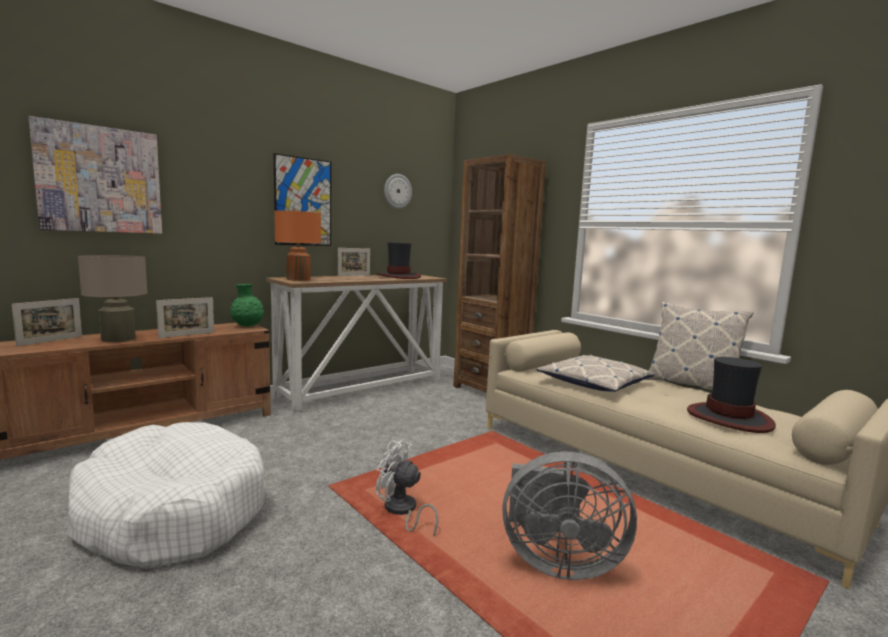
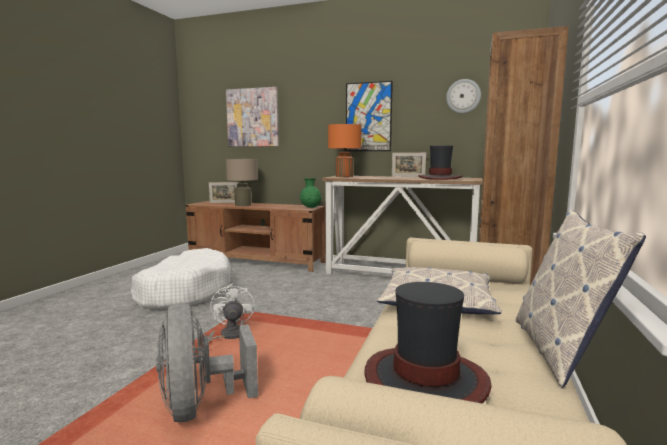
camera: 60 degrees right, 0 degrees up
(187, 335) = (269, 207): picture frame -> none

